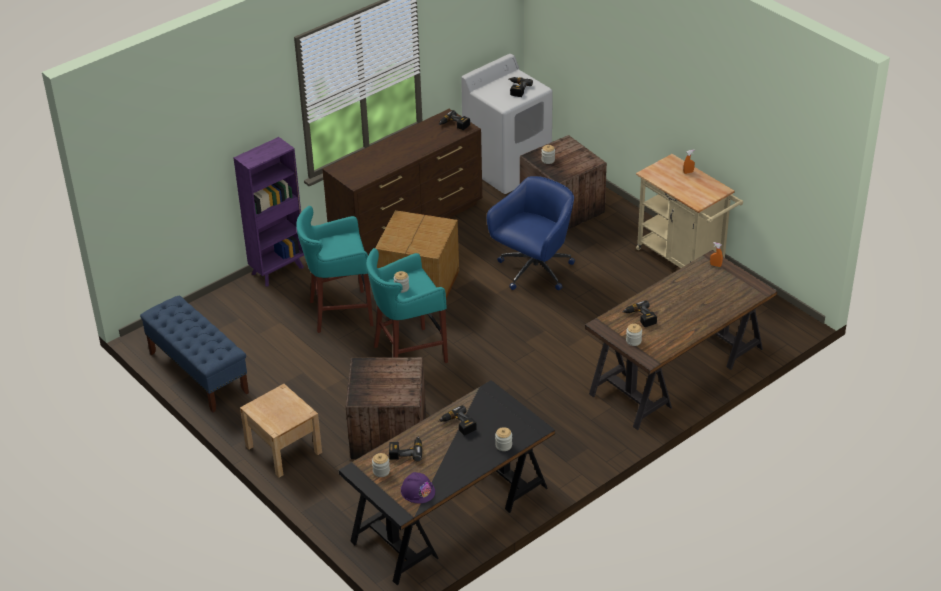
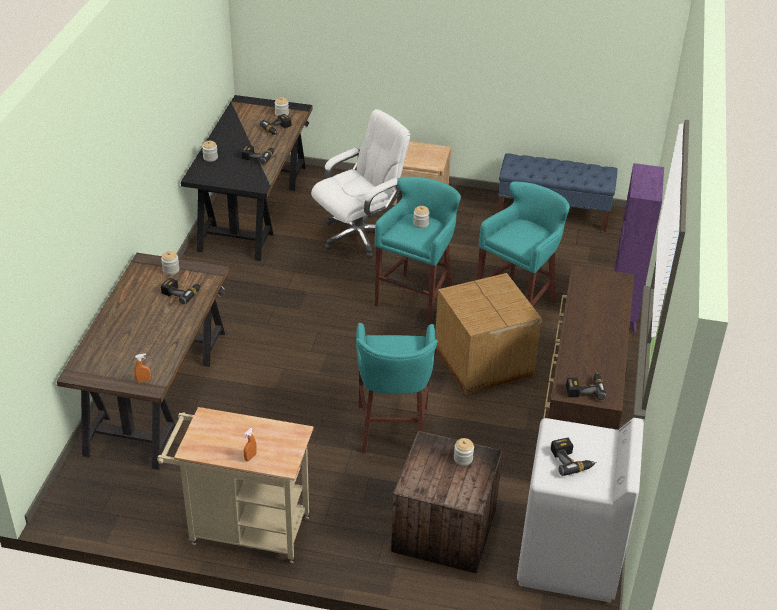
camera: 140 degrees right, 0 degrees up
(387, 433) = (359, 235): crate -> white office chair
(417, 491) = (244, 113): purple hard hat -> none
(534, 271) = (393, 431): blue office chair -> turquoise stool

